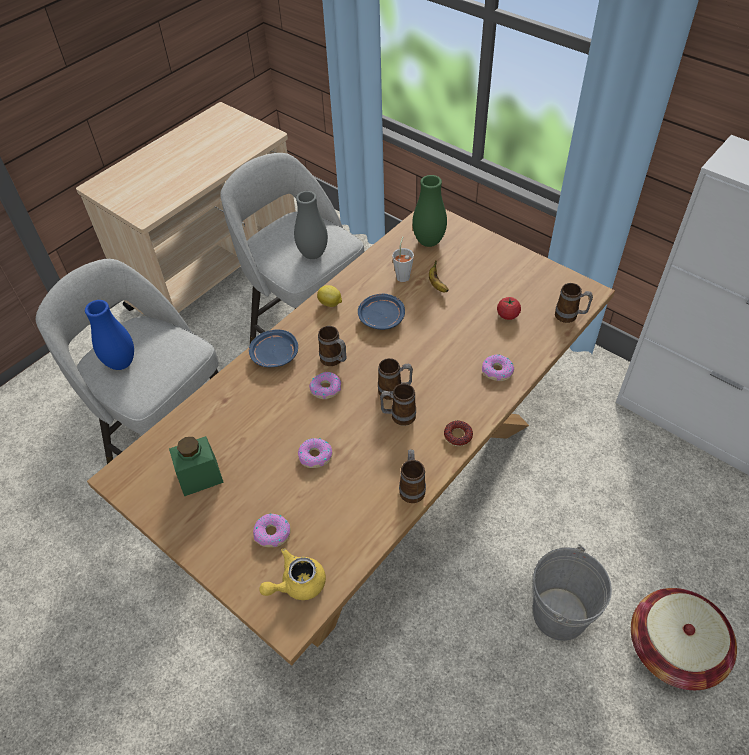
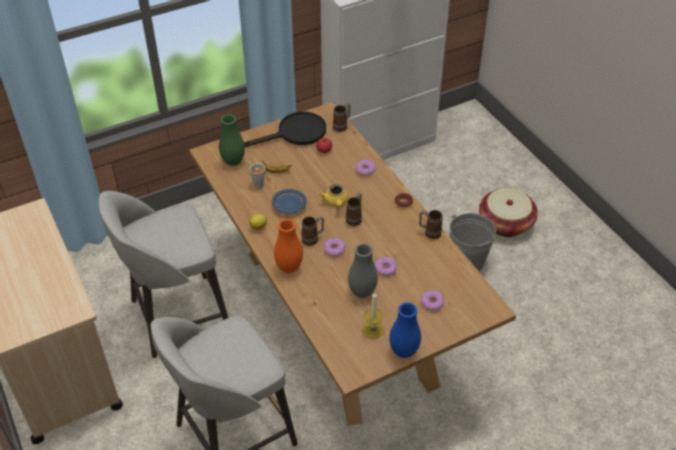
camera: 70 degrees left, 5 degrees down
(121, 363) = (224, 370): blue vase -> blue vase (403, 351)
(200, 476) = (373, 329): green jar -> candle
(274, 355) = (289, 268): blue plate -> orange vase
(297, 584) = (471, 300): yellow teapot -> yellow teapot (335, 202)
(313, 254) = (184, 231): grey vase -> grey vase (362, 292)
(398, 416) = (375, 223): mug -> none
(519, 277) = (295, 134): none -> black frying pan

